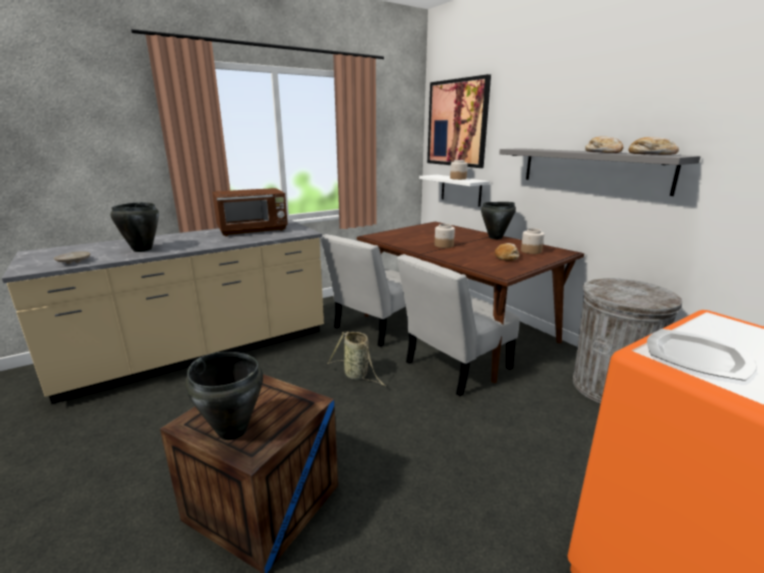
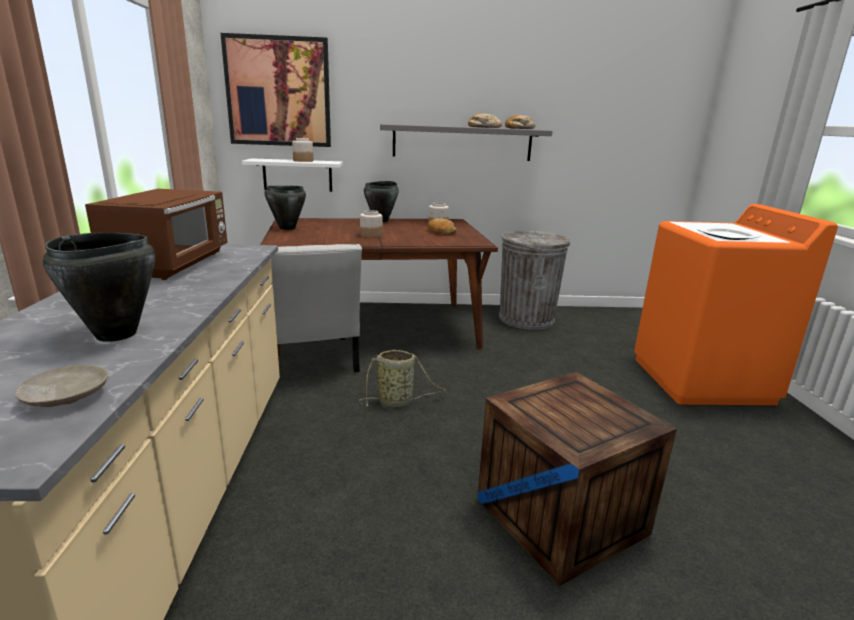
camera: 60 degrees left, 0 degrees up
(232, 430) = (604, 426): black cooking pot -> black cooking pot (286, 228)
(453, 367) = (441, 354): white chair -> none

